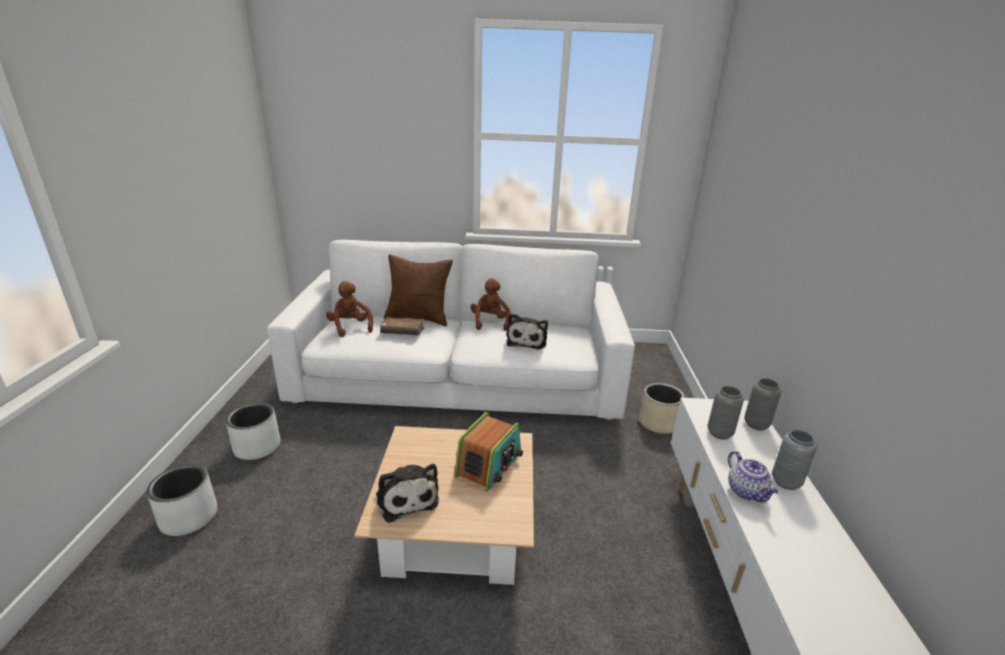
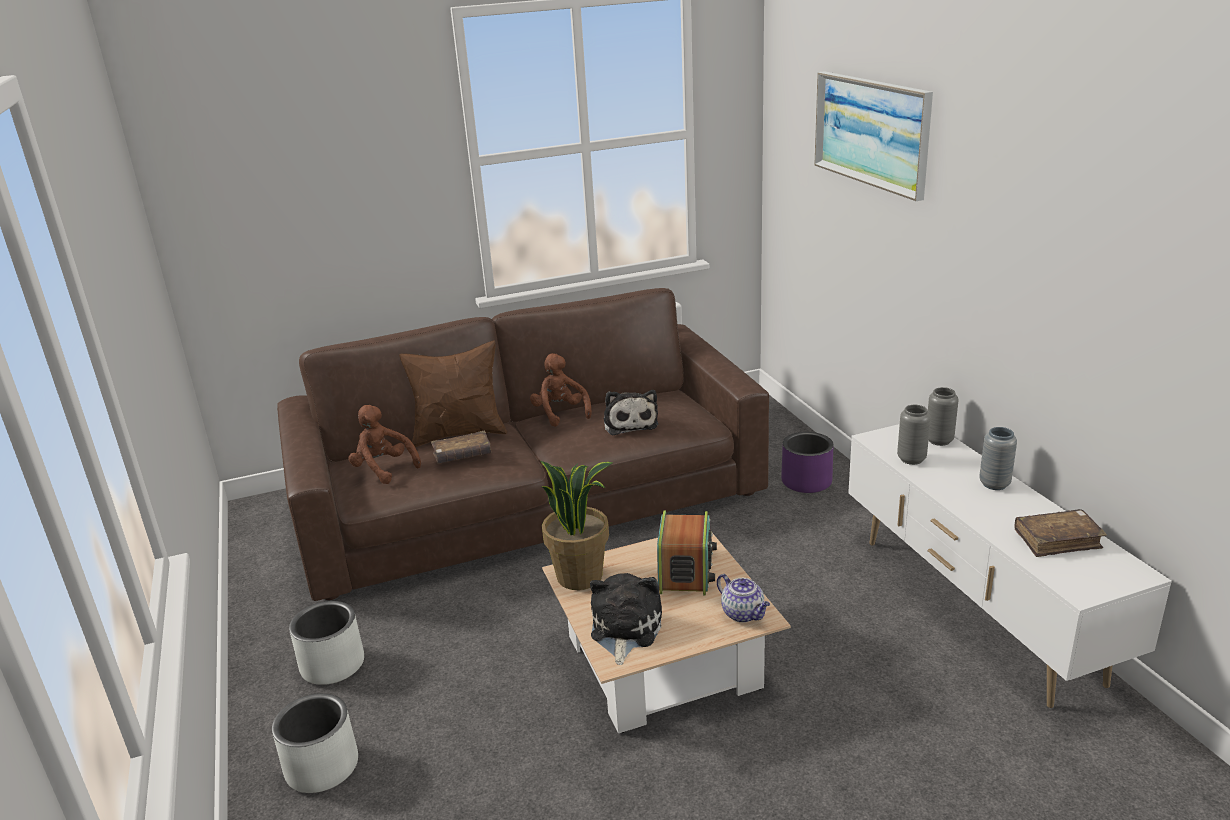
camera: 20 degrees left, 0 degrees up
(406, 497) = (624, 630): plush toy -> plush toy turned 120 degrees counterclockwise
(413, 442) = (580, 576): none -> potted plant
(458, 376) = (530, 499): white sofa -> brown sofa
(658, 423) = (807, 482): beige planter -> purple planter
(747, 492) = (967, 503): teapot -> teapot (743, 614)
(771, 146) = (871, 131): none -> picture
(821, 565) = (1057, 540): none -> brown book

